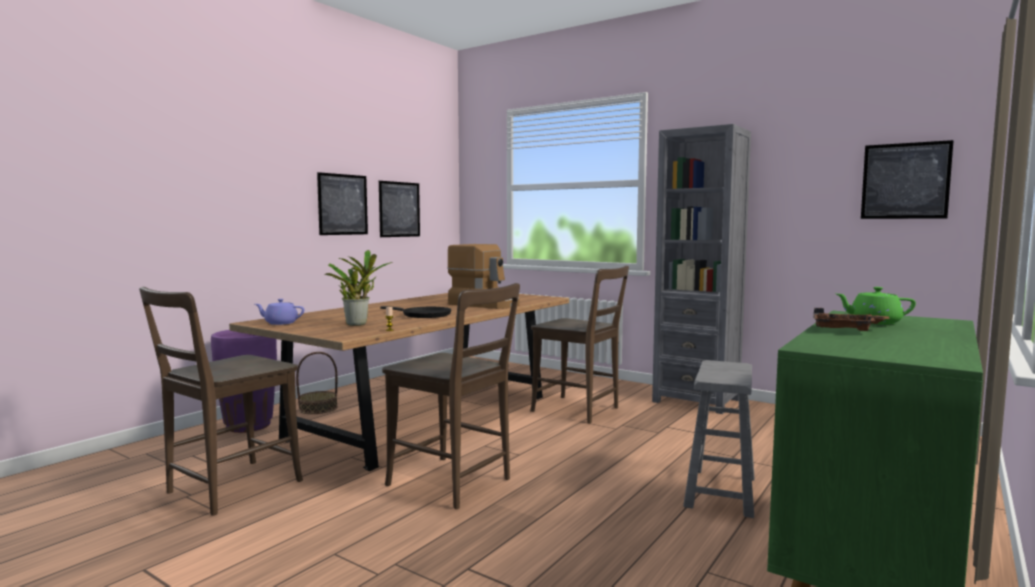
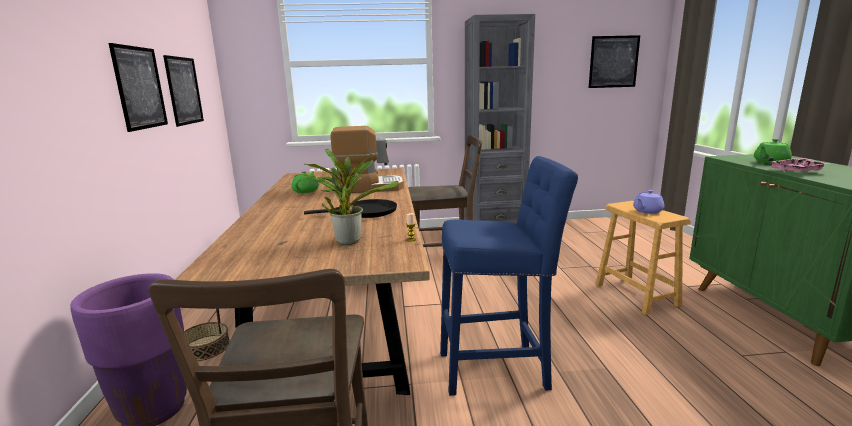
camera: 40 degrees left, 10 degrees up
(280, 323) = (248, 265): purple teapot -> purple teapot (647, 211)
(437, 300) = (306, 191): none -> green teapot
(454, 484) = (499, 369): brown chair -> blue stool
(721, 492) = (636, 294): grey stool -> brown stool
(846, 330) = (797, 171): brown tray -> pink tray

